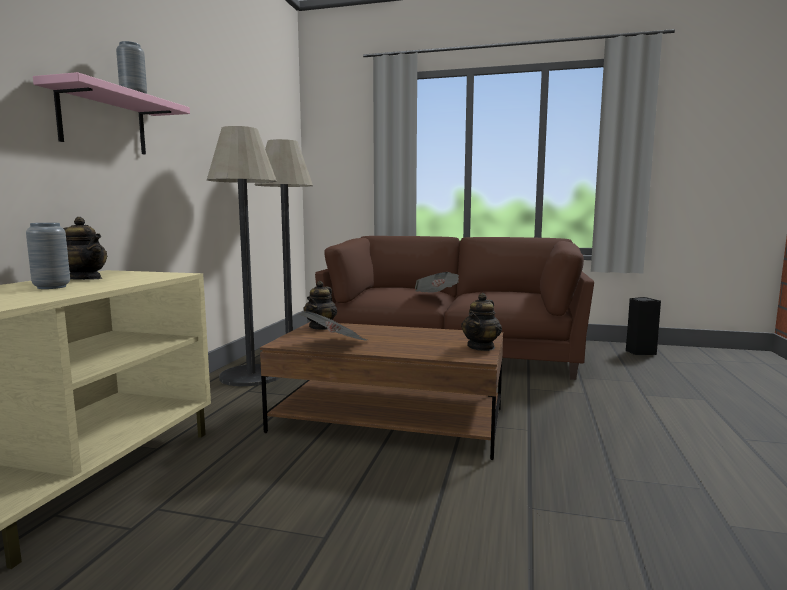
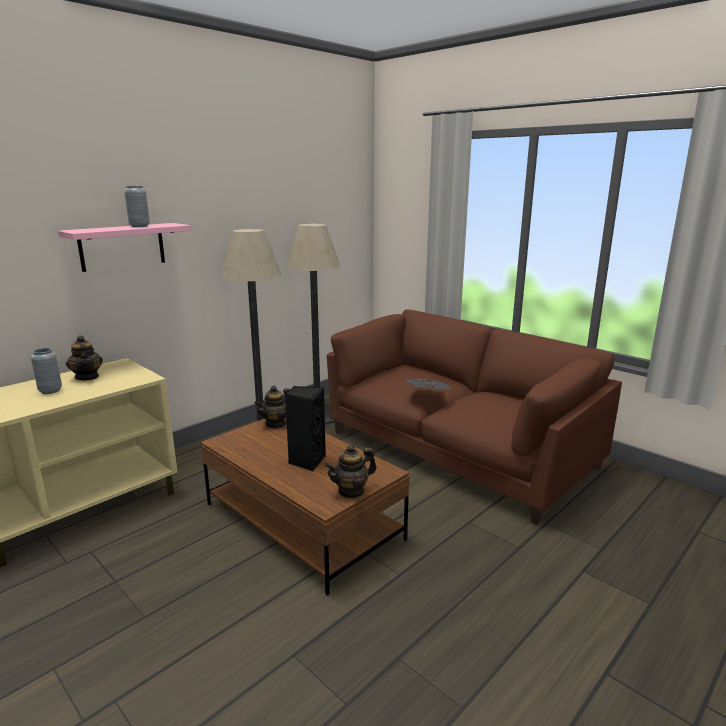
camera: 30 degrees right, 10 degrees up
(335, 345) = (250, 454): newspaper -> none
(639, 352) = (680, 505): black speaker -> black speaker (306, 461)

